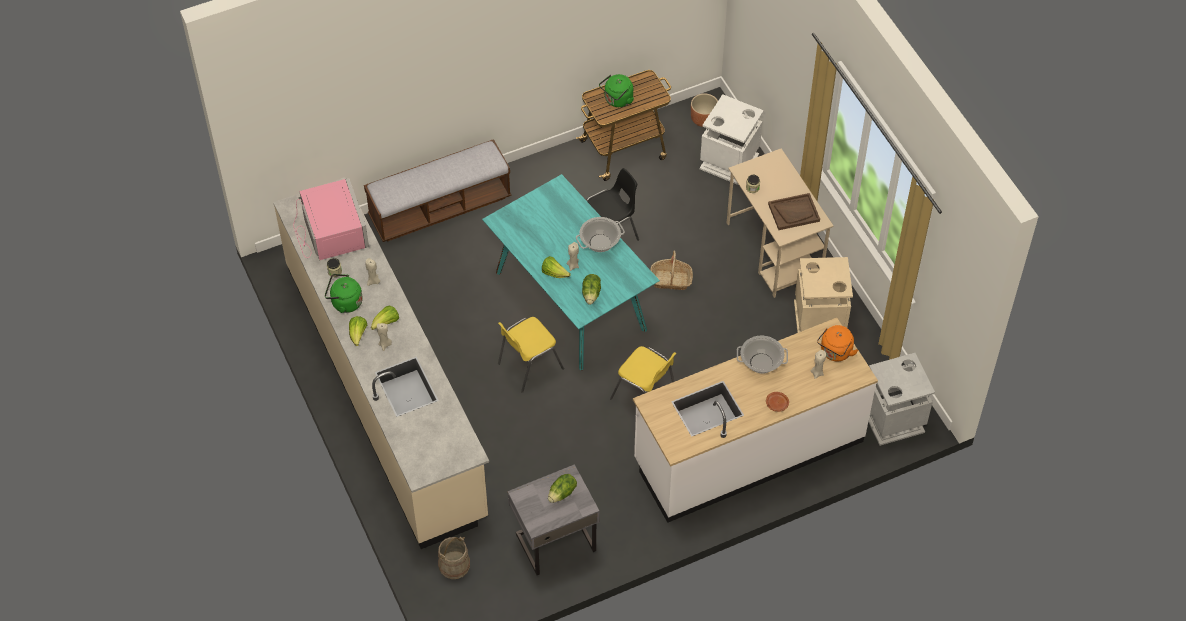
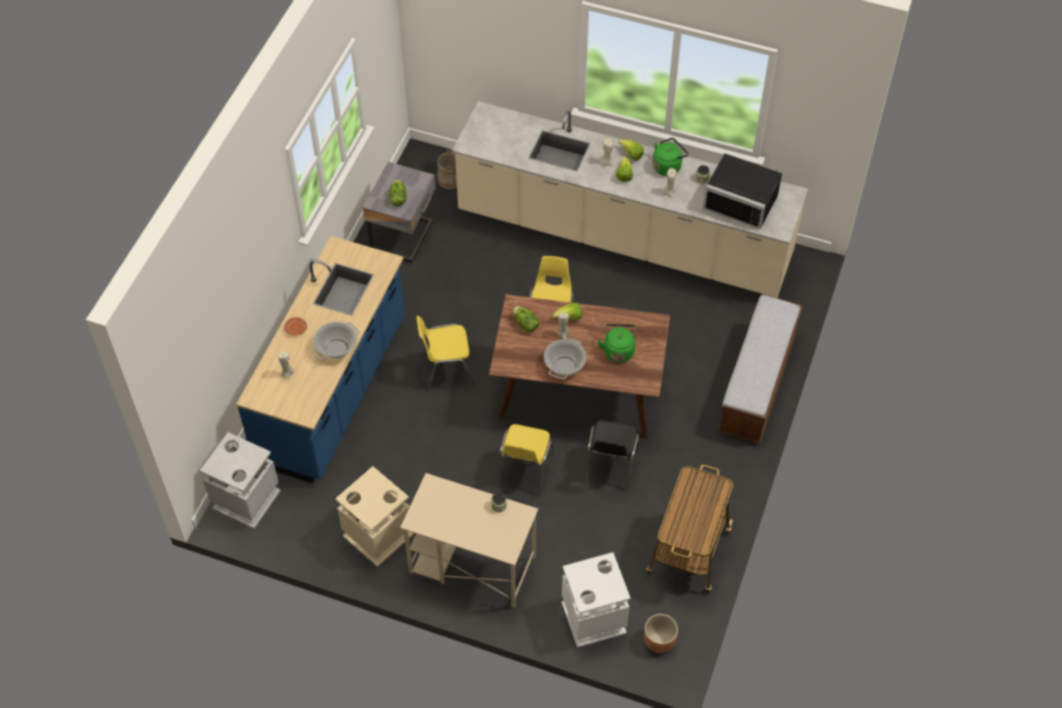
camera: 135 degrees right, 0 degrees up
(330, 232) = (742, 200): pink microwave -> black microwave
(569, 301) = (579, 393): turquoise dining table -> brown dining table
(617, 100) = (698, 500): green kettle -> green kettle (618, 350)
(671, 280) = (525, 472): basket -> yellow chair
(748, 450) = (334, 391): white counter -> blue counter
(794, 212) = (443, 511): brown tray -> none
(835, 353) = (288, 399): orange kettle -> none

